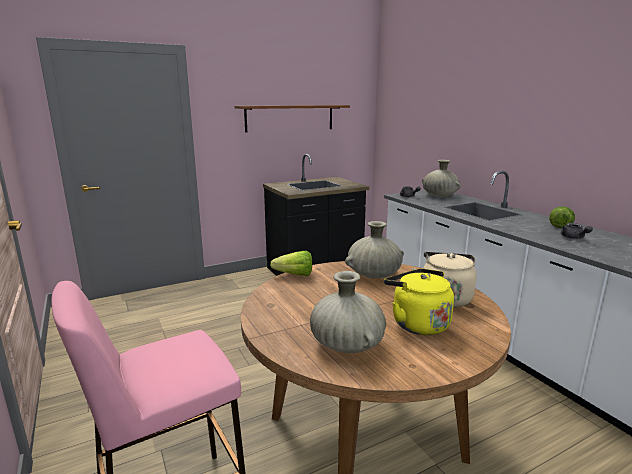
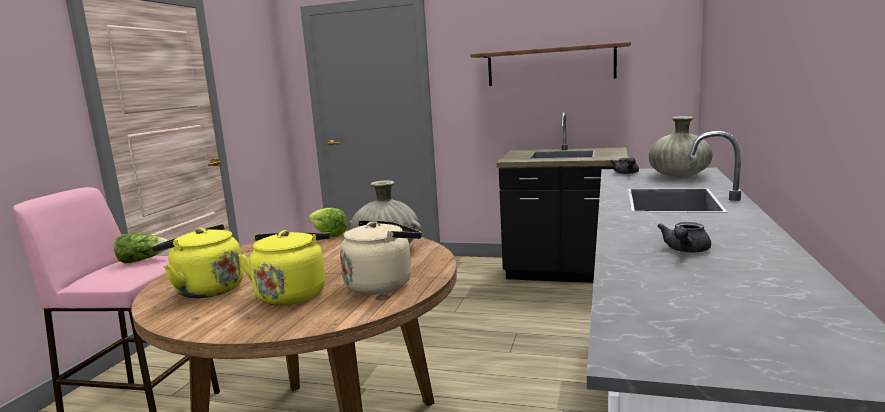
camera: 45 degrees right, 5 degrees down
(346, 345) = (206, 290): beige vase -> yellow kettle
(560, 225) = (735, 233): lettuce -> lettuce (143, 260)

